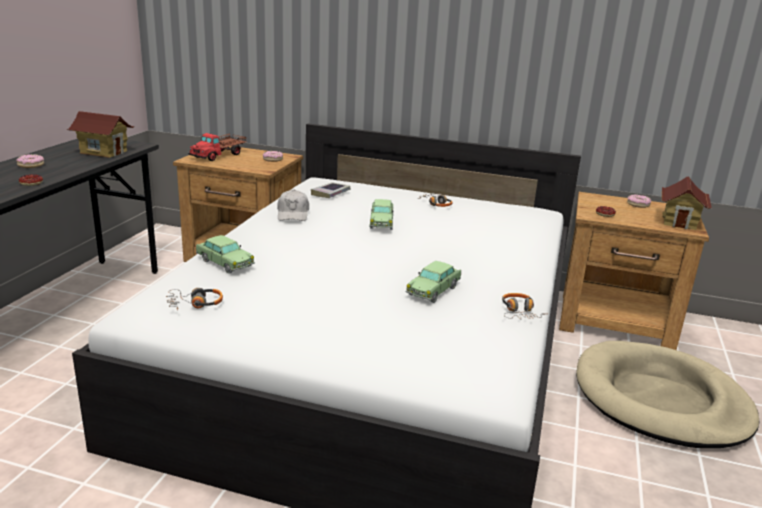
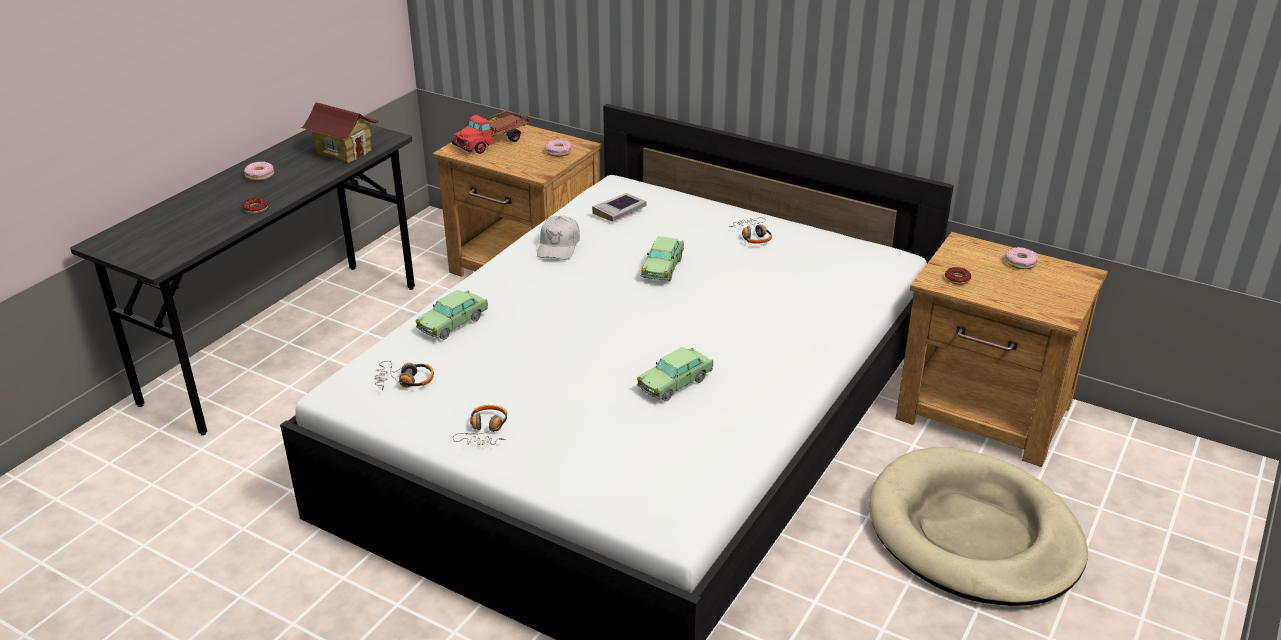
camera: 15 degrees right, 10 degrees up
(225, 263) = (453, 323): toy car -> toy car turned 75 degrees clockwise
(519, 312) = (761, 424): headphones -> headphones (485, 431)
(680, 222) = (1056, 300): toy house -> none

